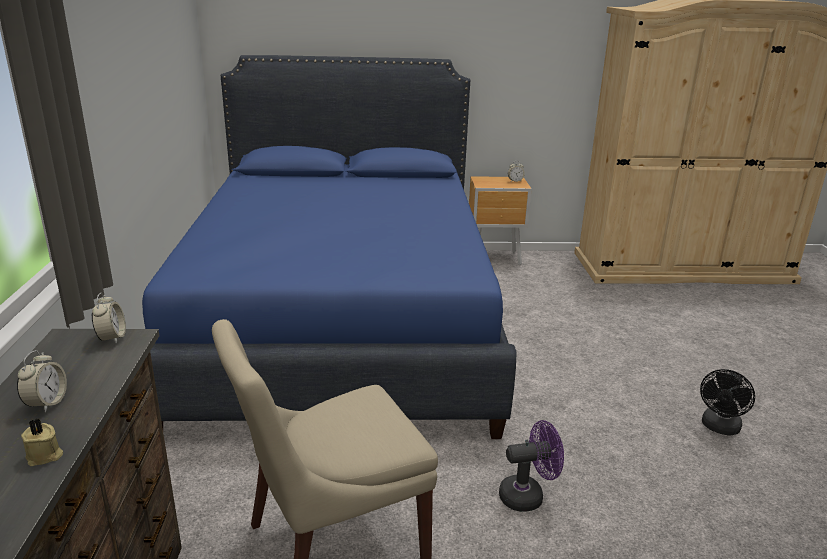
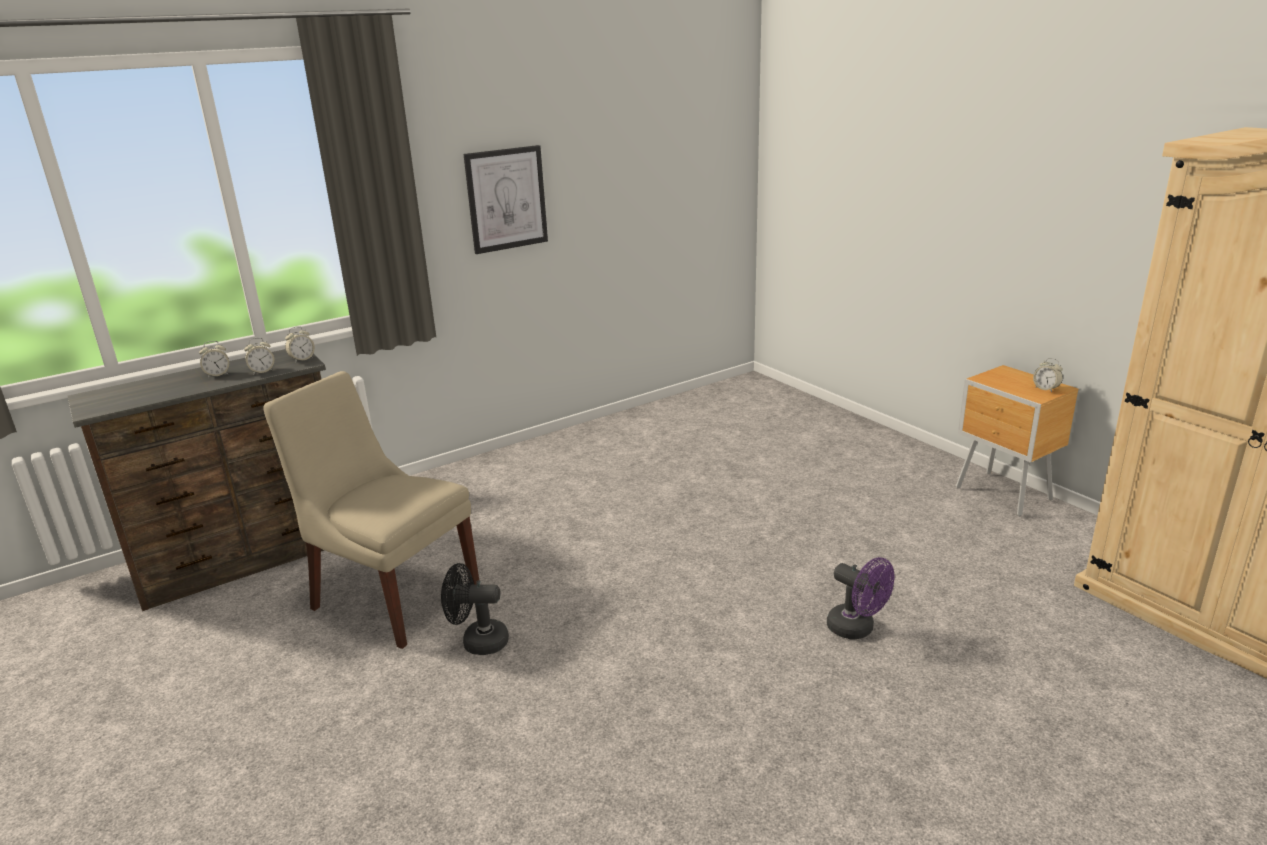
camera: 60 degrees right, 0 degrees up
(44, 456) = (167, 393): beige candle -> none
(104, 369) = (262, 371): none -> alarm clock
(108, 103) = (506, 199): none -> picture
(341, 322) = (706, 472): blue bed -> none
(528, 495) = (531, 671): purple fan -> purple fan (857, 629)
(719, 428) = (808, 791): black fan -> black fan (478, 641)

